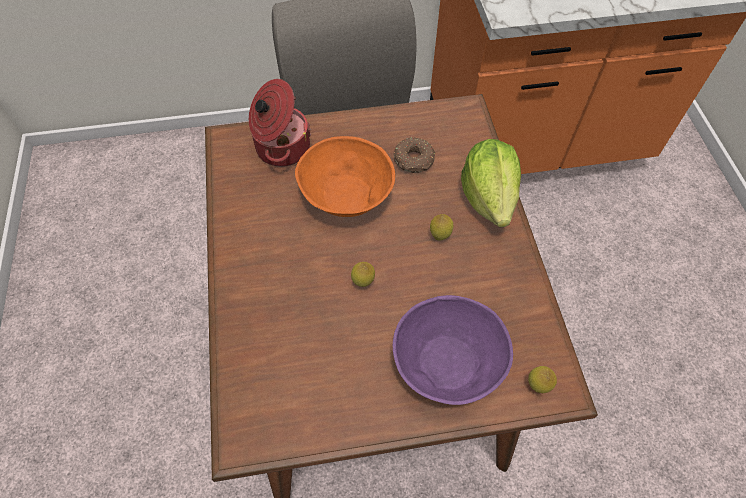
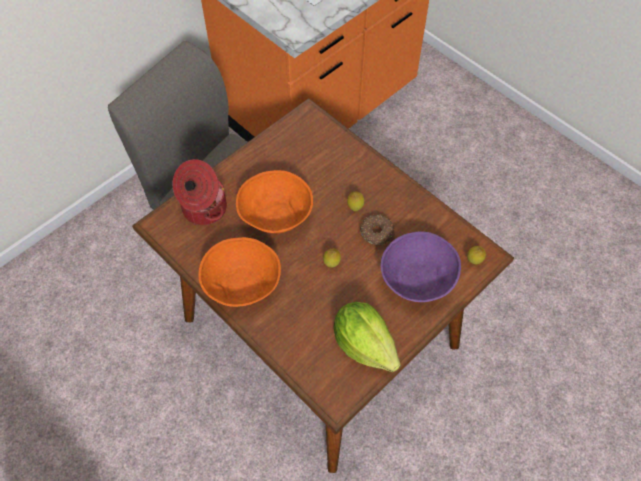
camera: 35 degrees left, 0 degrees up
(254, 245) = (242, 284): none -> orange bowl
(414, 160) = (300, 168): donut -> donut (377, 233)
(488, 197) = (365, 166): lettuce -> lettuce (364, 344)

